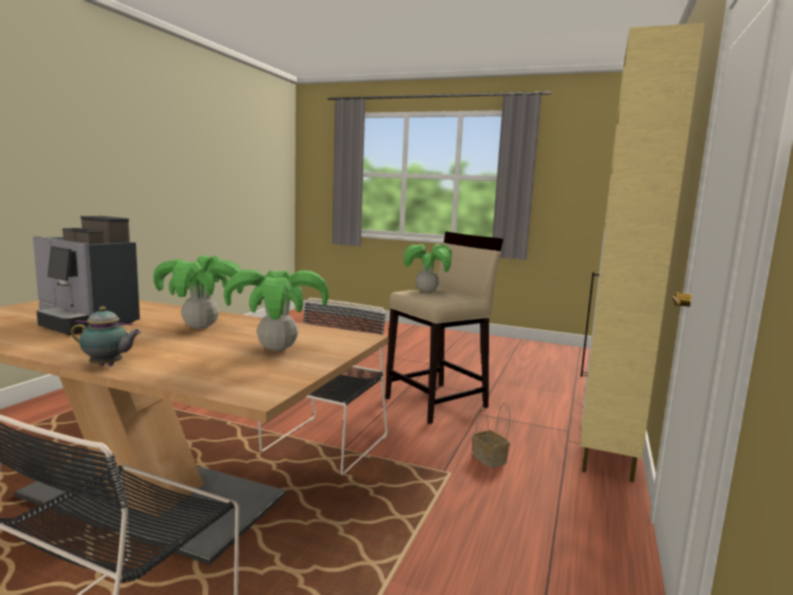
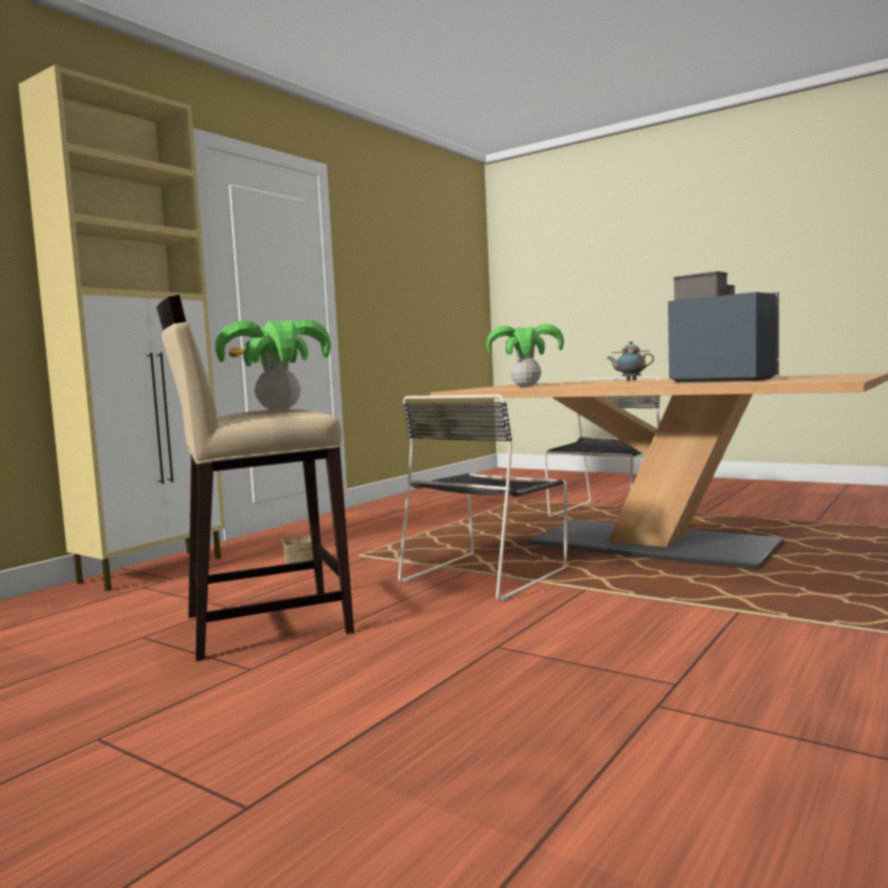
camera: 165 degrees left, 5 degrees down
(200, 327) = (605, 385): potted plant -> none

